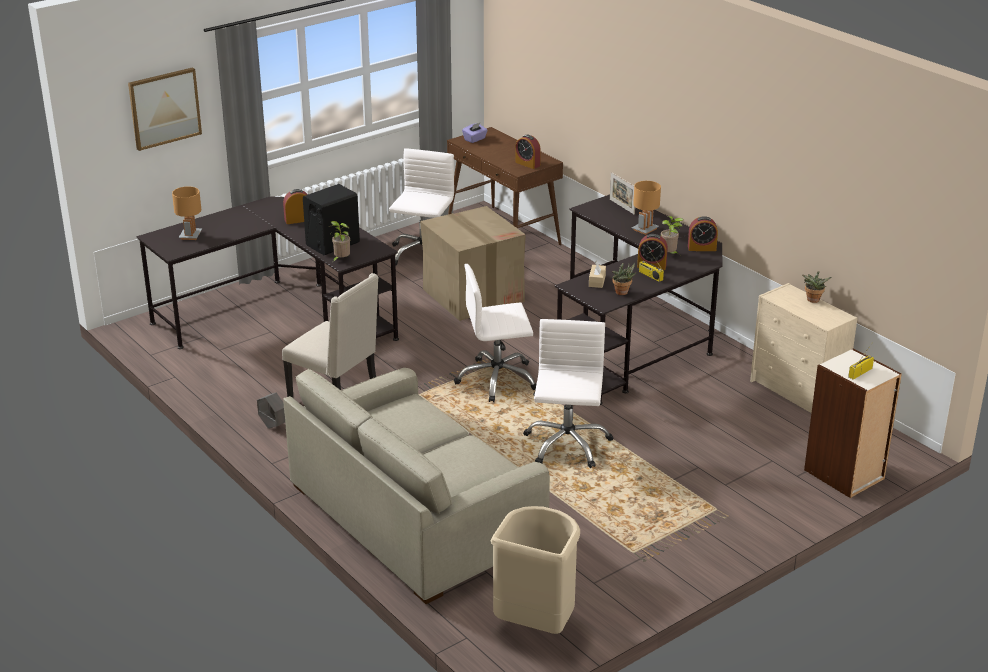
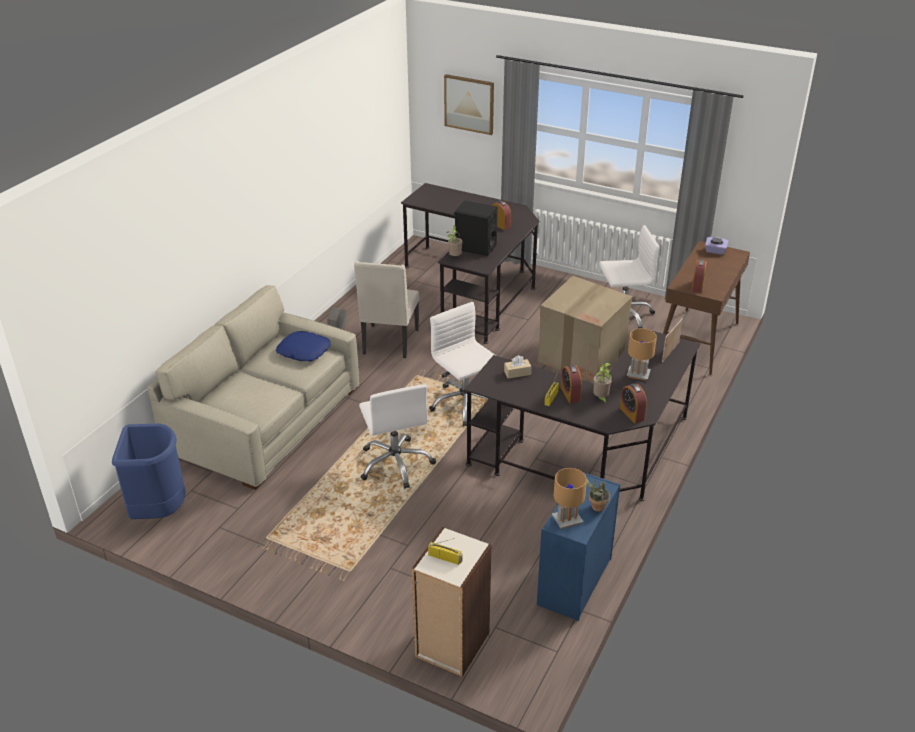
camera: 65 degrees right, 5 degrees up
(191, 235) = (441, 198): brown table lamp -> brown table lamp (567, 520)
(396, 412) = (303, 351): none -> blue pillow
(536, 624) = (159, 511): beige trash can -> blue trash can
(566, 444) = (396, 464): white office chair -> white office chair turned 90 degrees clockwise
(623, 293) = (507, 391): potted plant -> none
(798, 393) = (574, 582): beige dresser -> blue dresser

